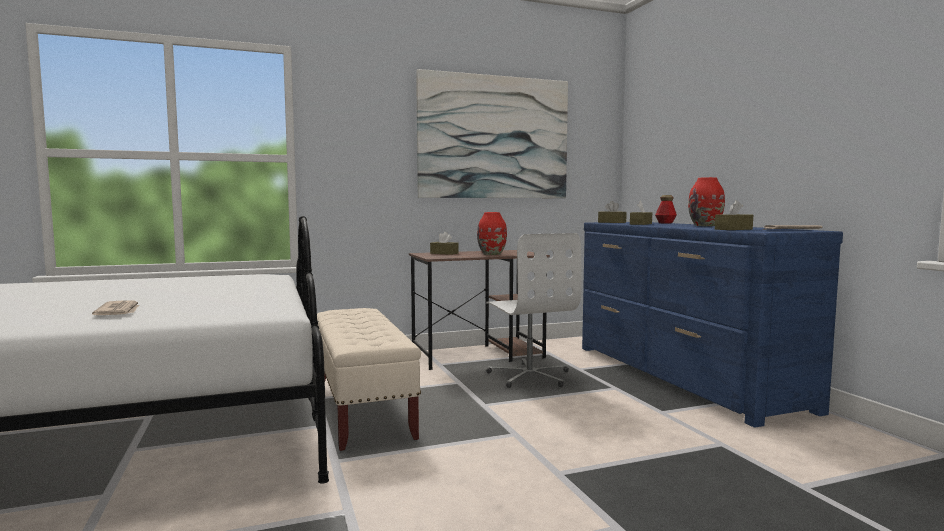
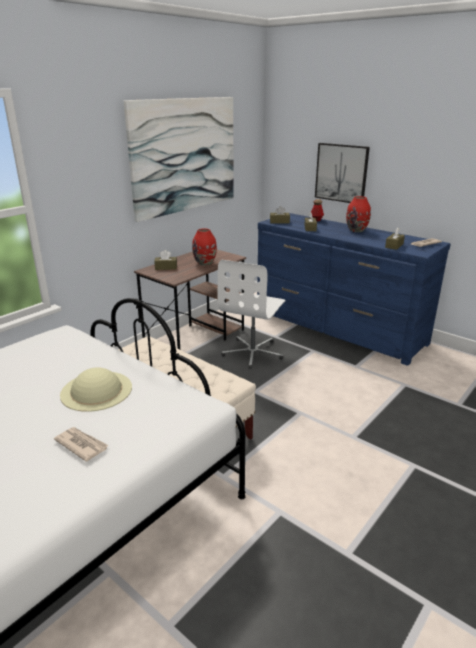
camera: 30 degrees left, 20 degrees up
(212, 295) = (96, 390): none -> beige hat
(530, 376) = (253, 353): white office chair -> white office chair turned 75 degrees clockwise
(699, 158) = (341, 173): none -> picture

